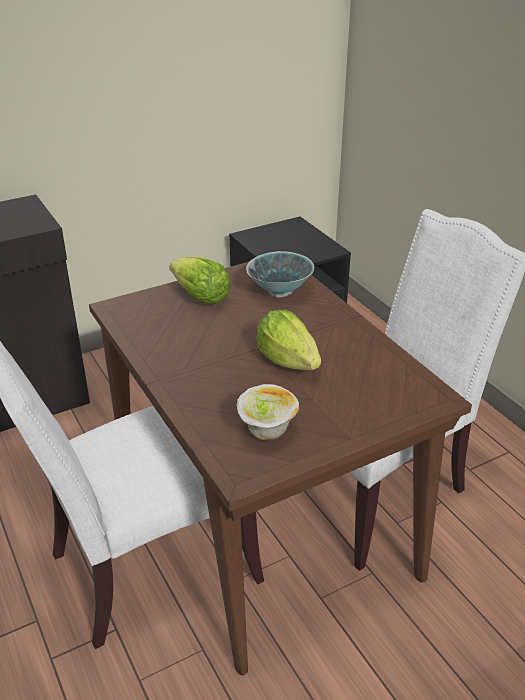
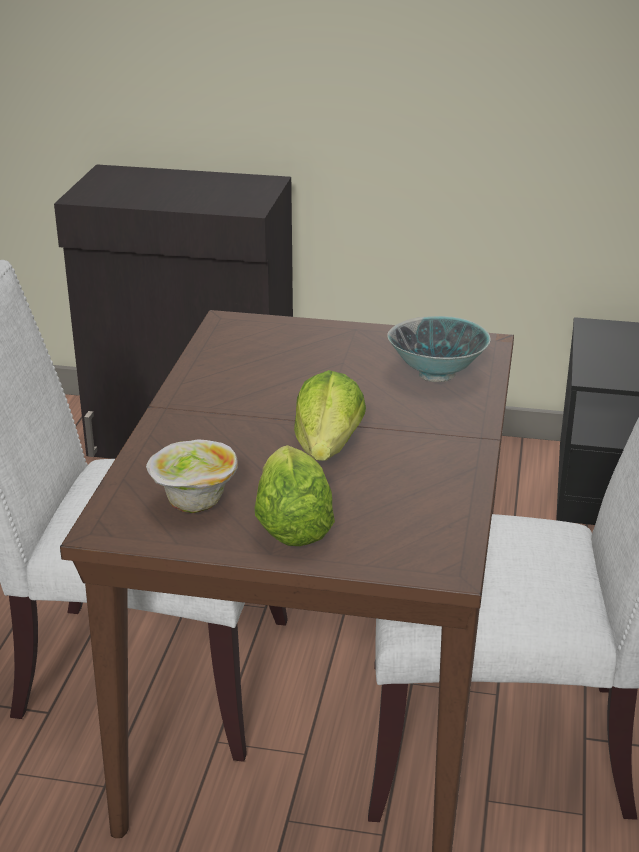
camera: 40 degrees right, 5 degrees down
(200, 297) = (334, 346): lettuce -> lettuce (292, 526)

